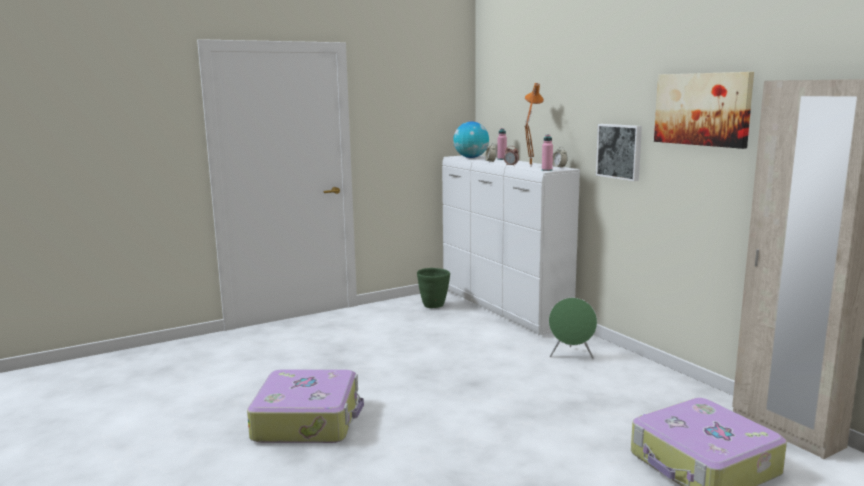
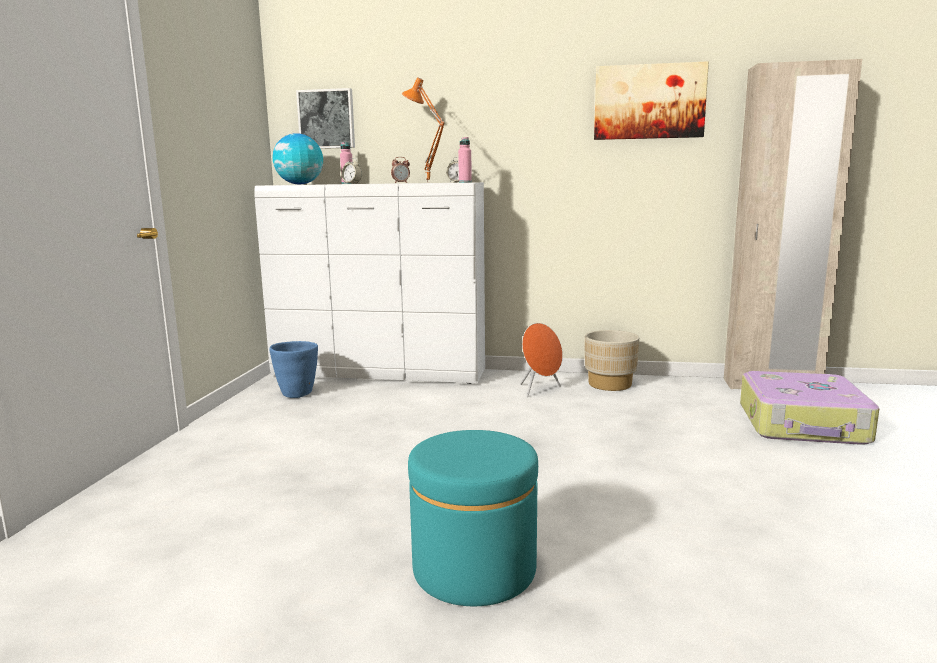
camera: 50 degrees left, 0 degrees up
(308, 420) = (474, 569): suitcase -> turquoise ottoman
(434, 305) = (297, 394): green planter -> blue planter
(571, 355) = (540, 390): green speaker -> orange speaker
(620, 151) = (541, 156): picture -> picture (327, 119)
(635, 371) = (610, 384): none -> beige planter

